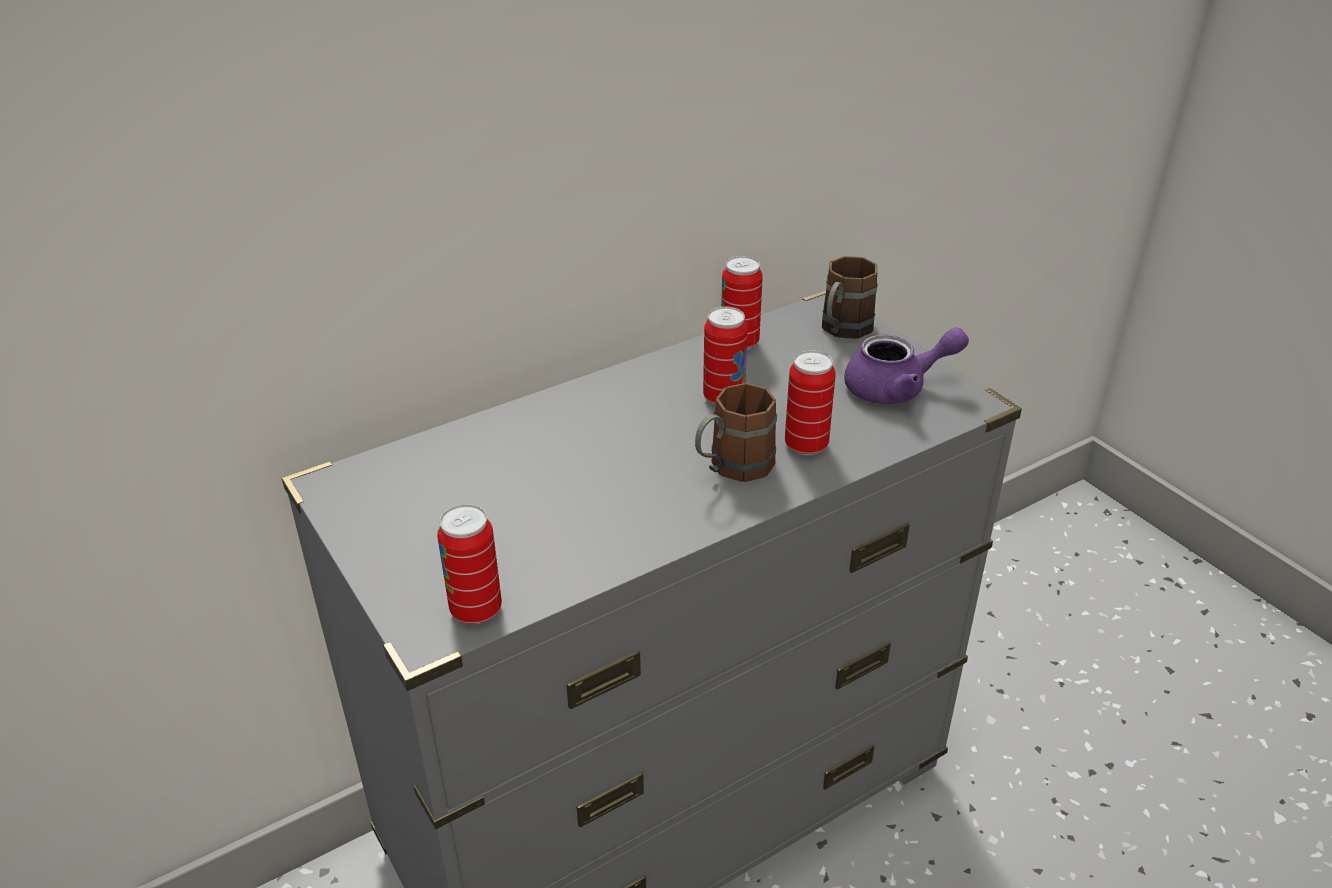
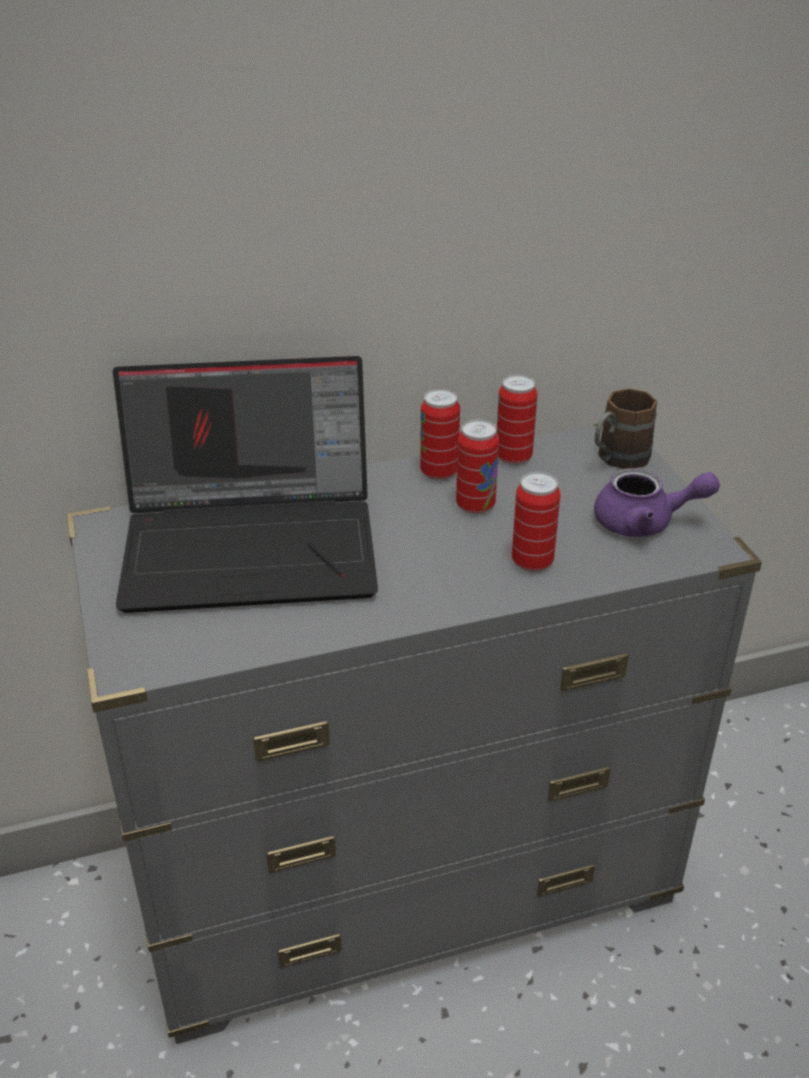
camera: 15 degrees right, 0 degrees up
(476, 610) = (174, 655): can -> can (439, 472)
(510, 476) = (254, 544): none -> laptop
(731, 469) = (453, 571): brown mug -> none

